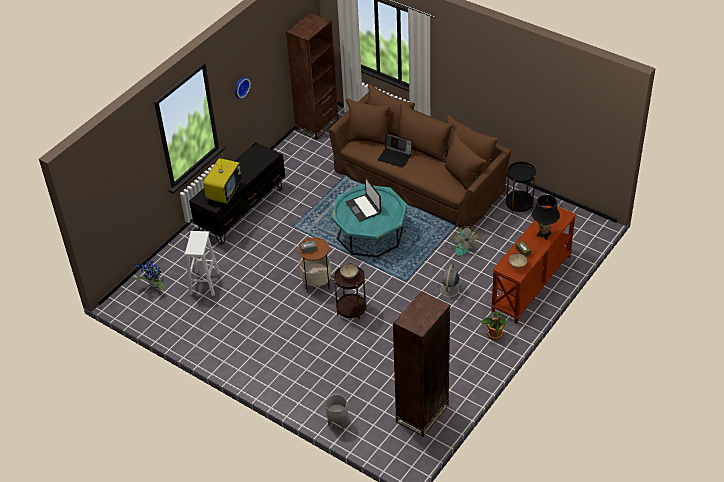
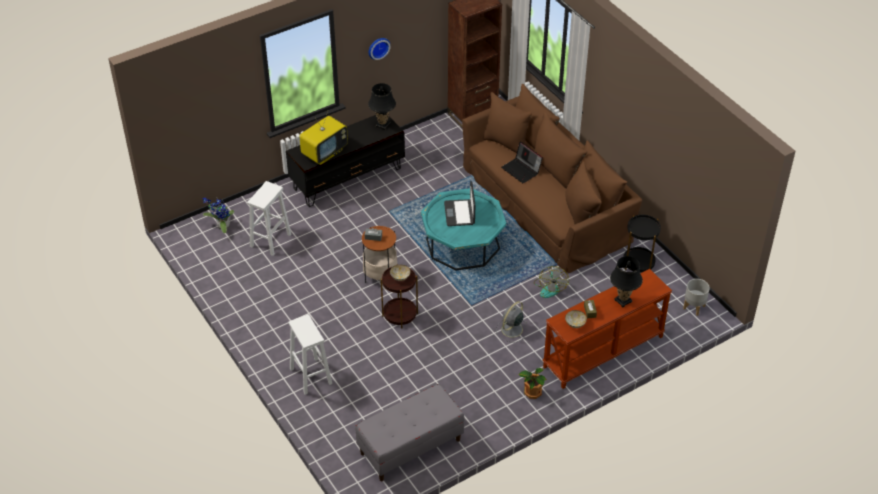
camera: 20 degrees right, 0 degrees up
(261, 154) = (382, 125): none -> black table lamp
(305, 384) = (310, 375): none -> white stool
(338, 421) = (321, 424): grey planter -> grey planter (694, 307)
(422, 413) = (410, 447): brown bookcase -> grey bench

